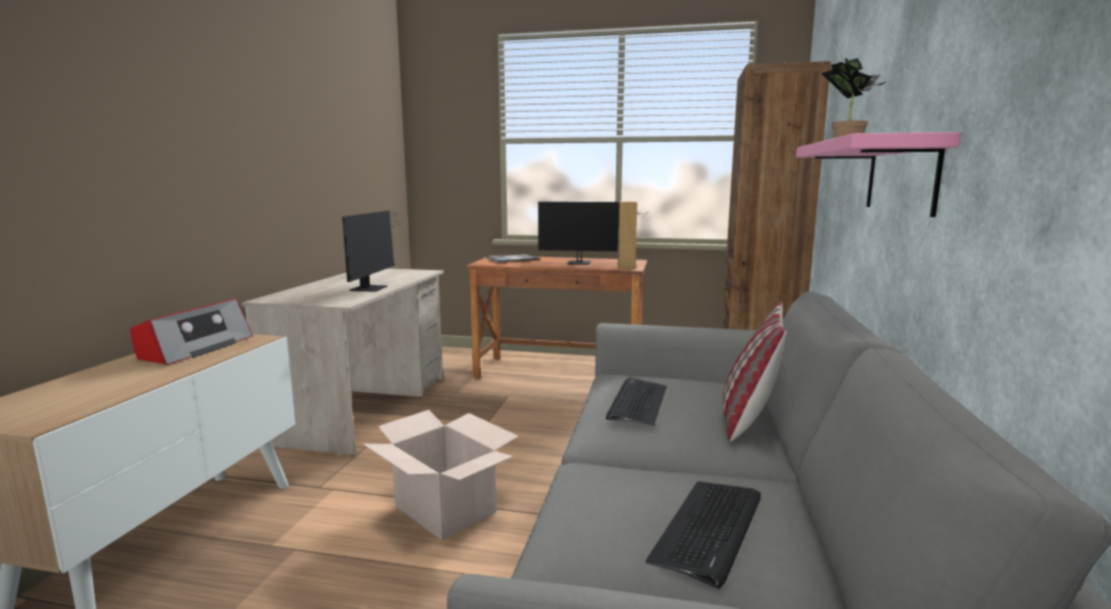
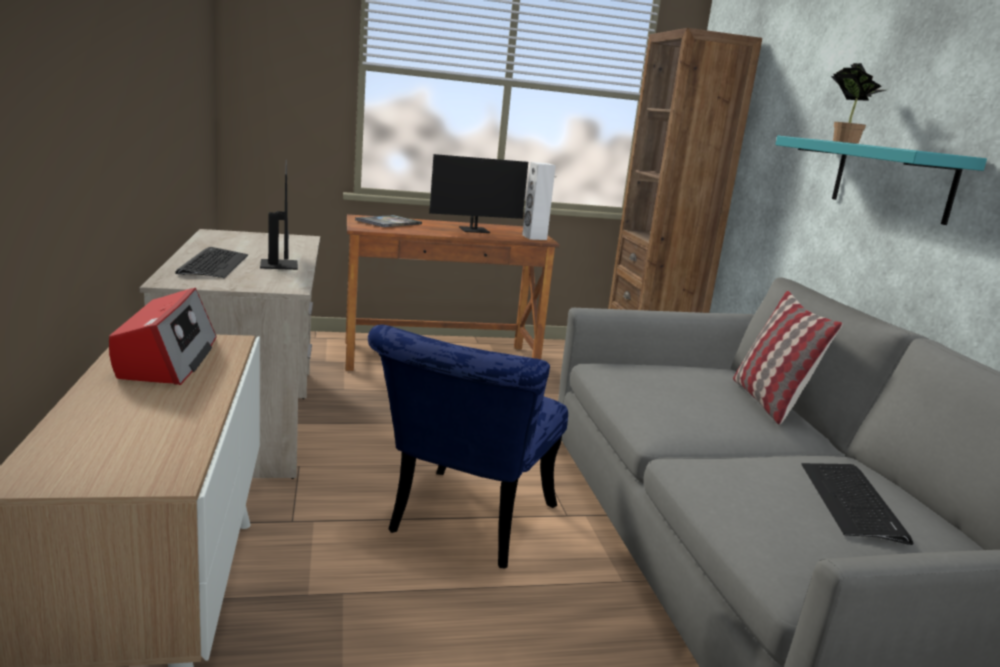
camera: 25 degrees left, 5 degrees up
(444, 509) = (464, 525): cardboard box -> blue chair
(626, 267) = (534, 237): brown speaker -> white speaker
(637, 402) = (663, 393): keyboard -> keyboard (213, 264)
(901, 176) = (892, 180): pink shelf -> turquoise shelf

